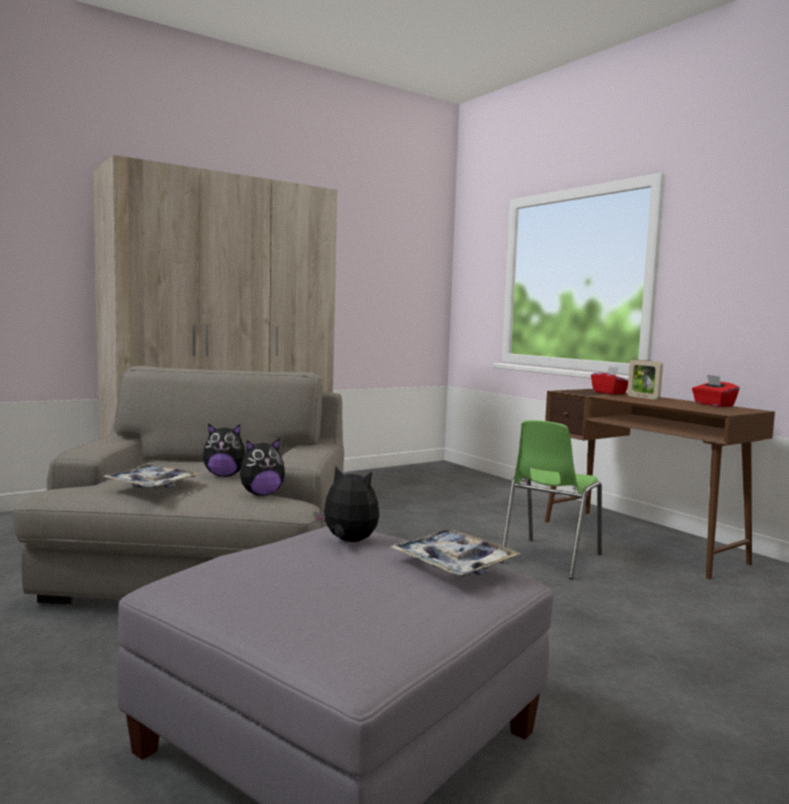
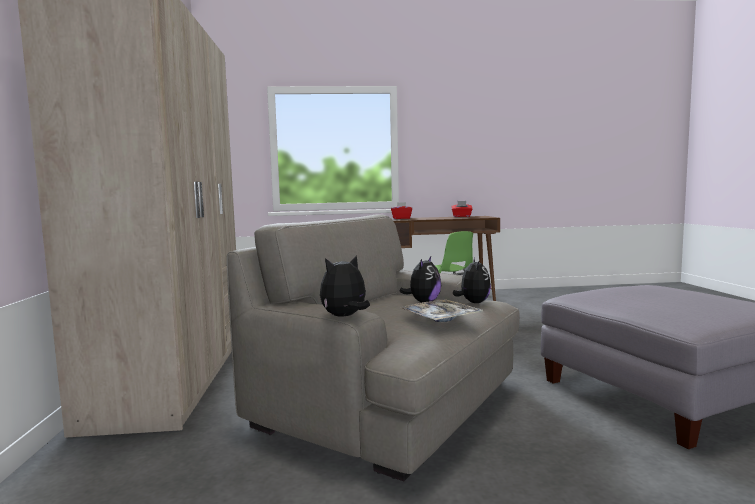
camera: 60 degrees left, 0 degrees up
(348, 542) = (614, 293): plush toy -> plush toy (345, 316)
(453, 563) = (651, 284): tray -> none
(643, 397) = (426, 218): picture frame -> none

